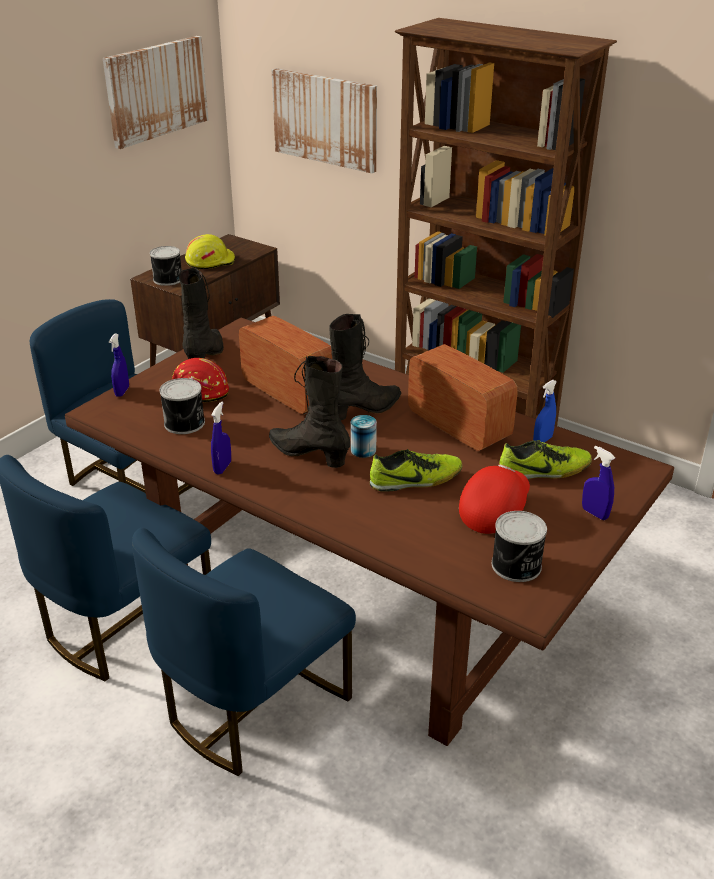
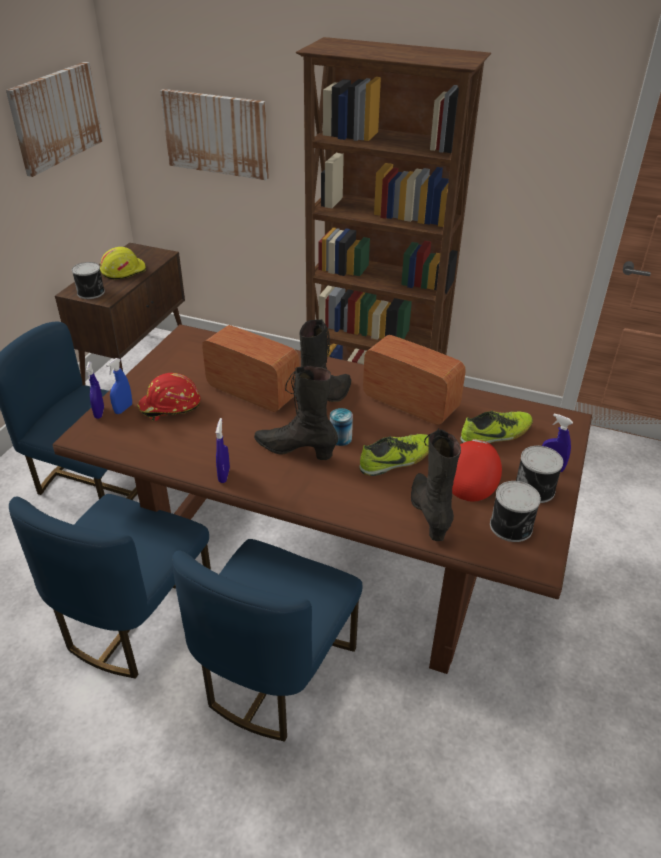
camera: 15 degrees left, 5 degrees up
(185, 423) = (172, 436): can -> can (535, 489)
(206, 356) = (164, 366): black boot -> black boot (429, 513)
(542, 440) = (482, 407): blue spray bottle -> blue spray bottle (123, 409)

